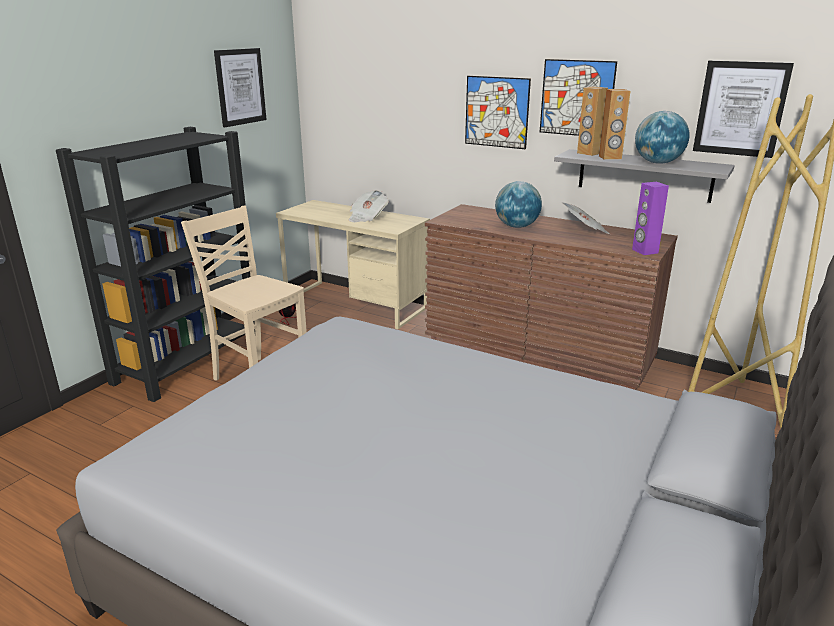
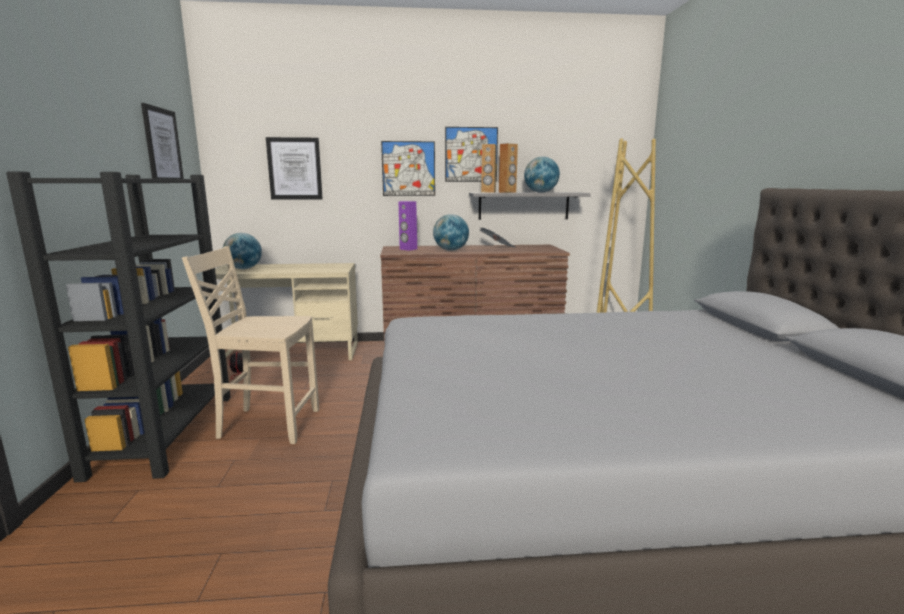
camera: 35 degrees left, 10 degrees down
(318, 210) = (244, 268): none -> globe
(367, 218) = (301, 267): newspaper -> none
(644, 251) = (552, 250): purple speaker -> purple speaker (408, 249)
(740, 109) = (578, 156): picture -> picture (295, 168)

